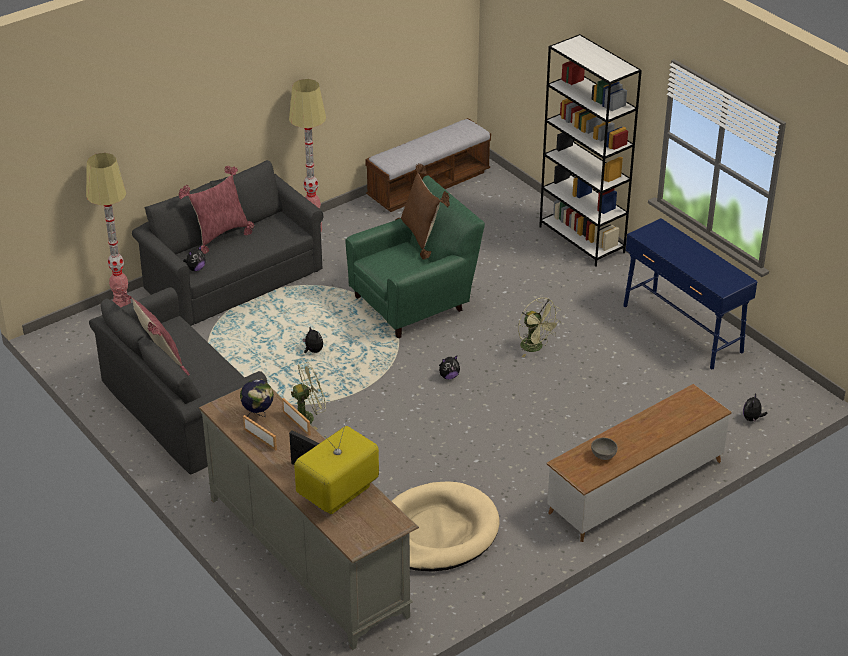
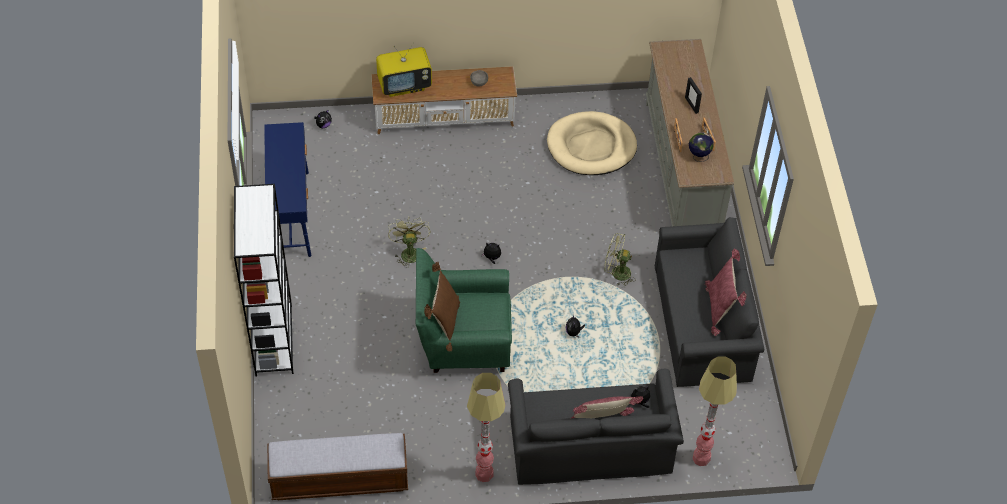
camera: 150 degrees left, 15 degrees up
(338, 494) = (682, 80): television -> television (405, 85)

